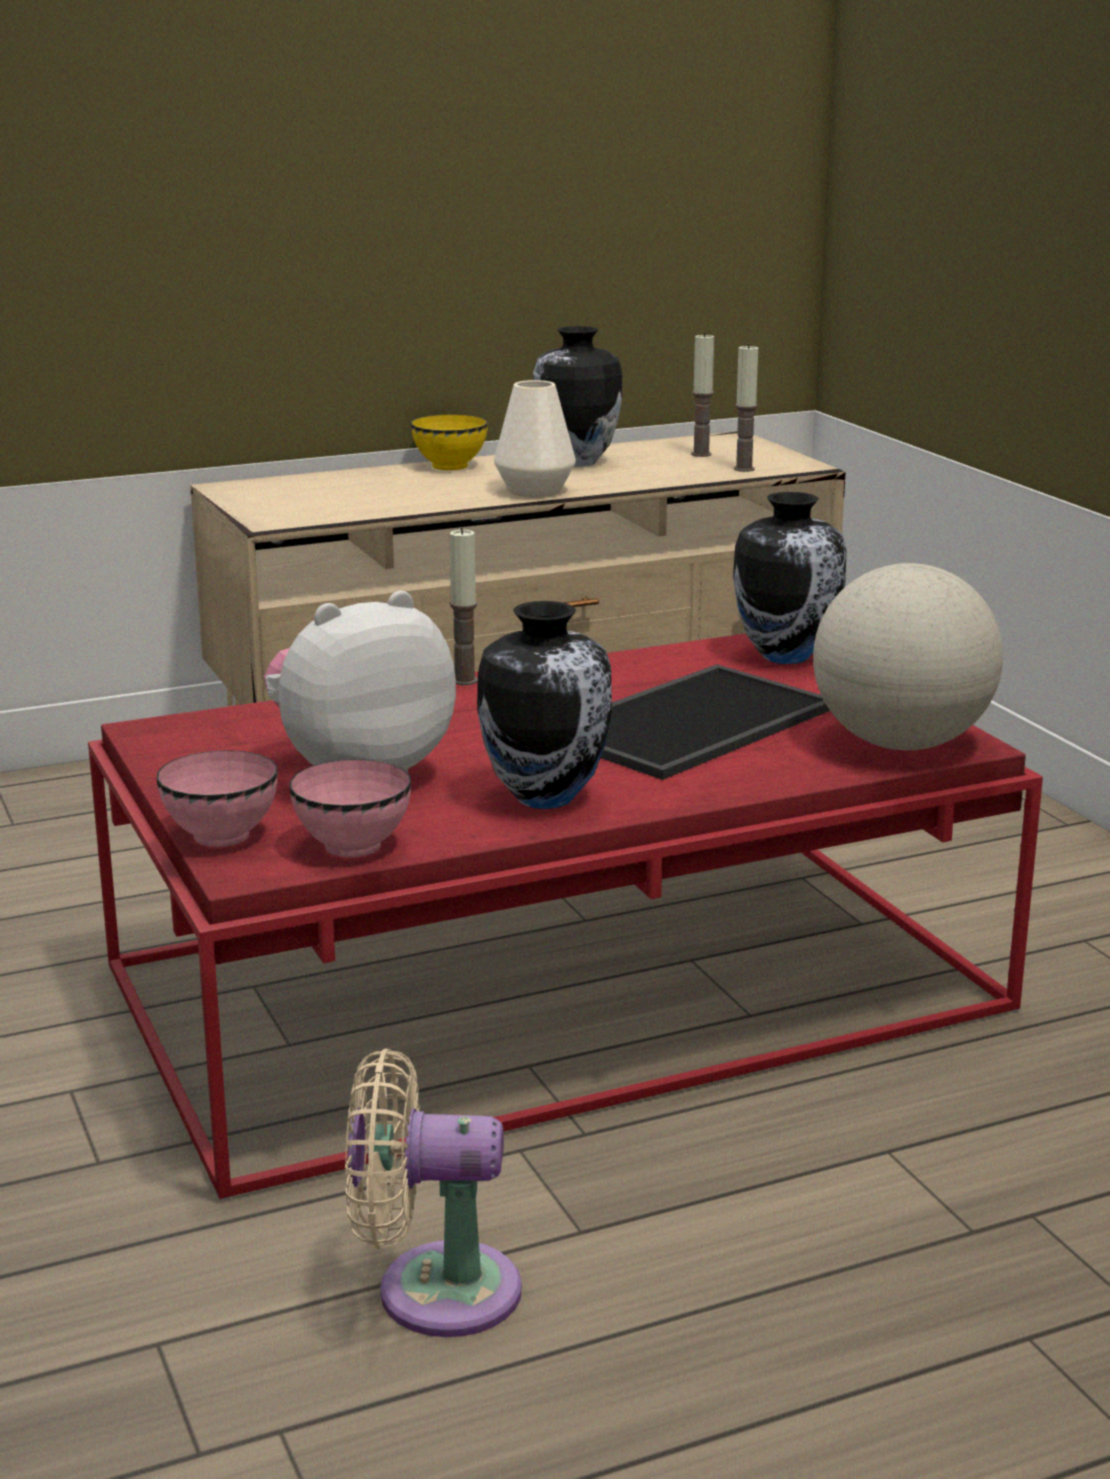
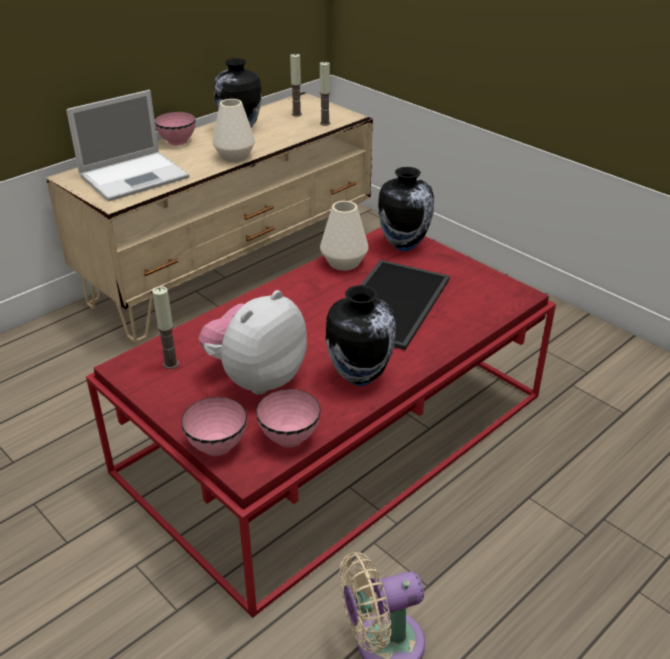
camera: 20 degrees left, 15 degrees up
(339, 496) = (136, 176): none -> laptop
(450, 466) = (178, 141): yellow bowl -> pink bowl
(464, 680) = (263, 293): candle -> candle (171, 364)
(648, 664) = (344, 262): none -> white vase
(900, 743) = (493, 299): globe -> none

